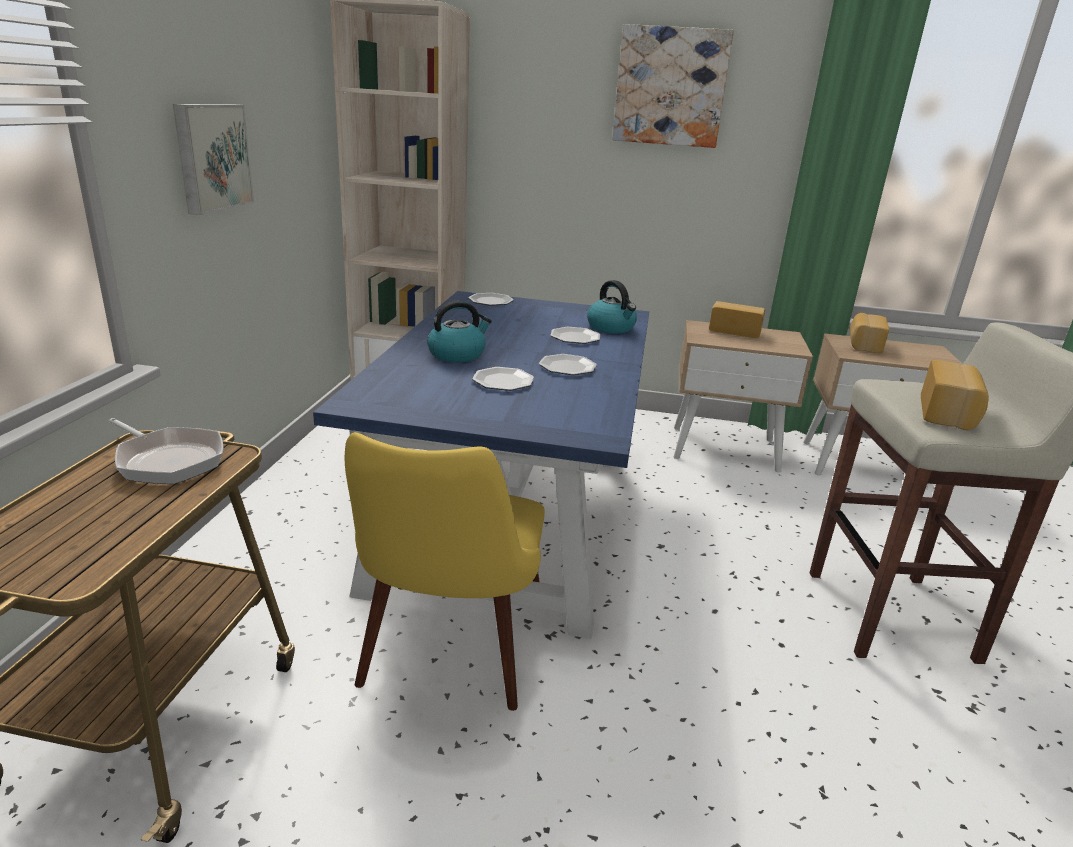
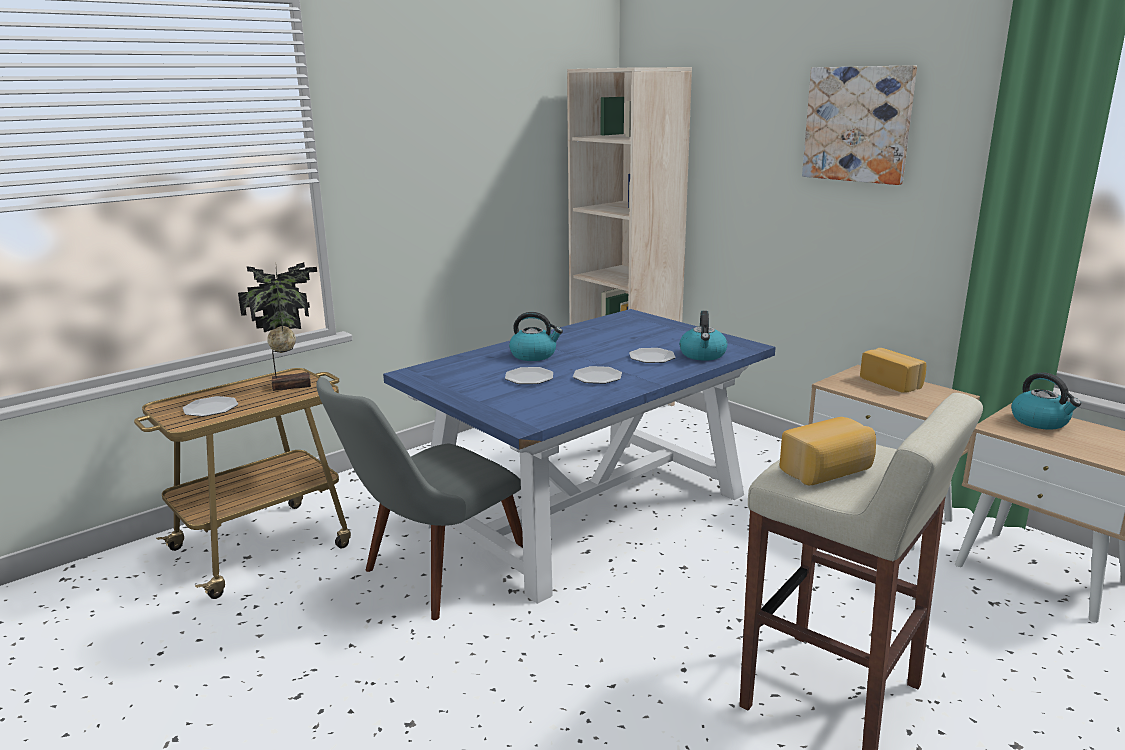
camera: 40 degrees right, 5 degrees down
(167, 460) = (290, 385): frying pan -> potted plant
(211, 157) = (426, 197): picture -> none
(448, 660) = (430, 578): yellow chair -> grey chair
(490, 301) = (640, 320): plate -> plate (210, 408)
(864, 345) = (1040, 421): bread -> kettle

